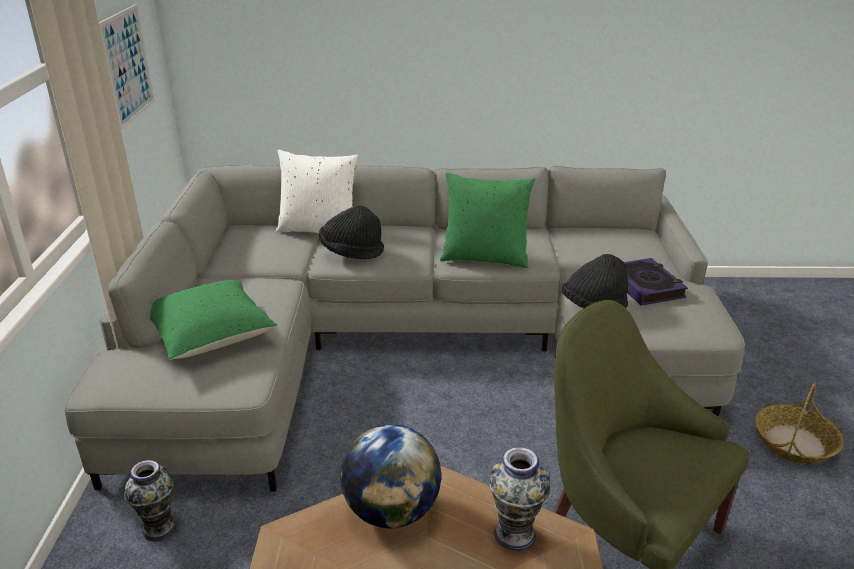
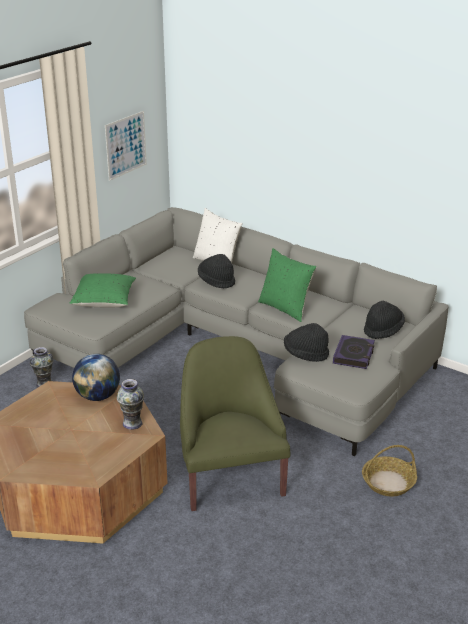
camera: 35 degrees right, 0 degrees up
(628, 245) = (383, 330): none -> black hat

